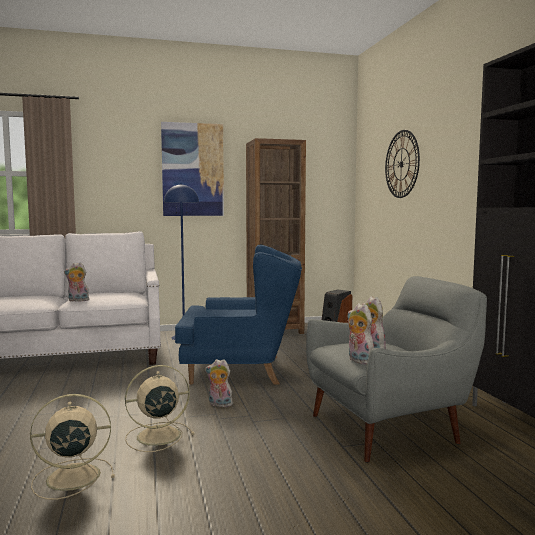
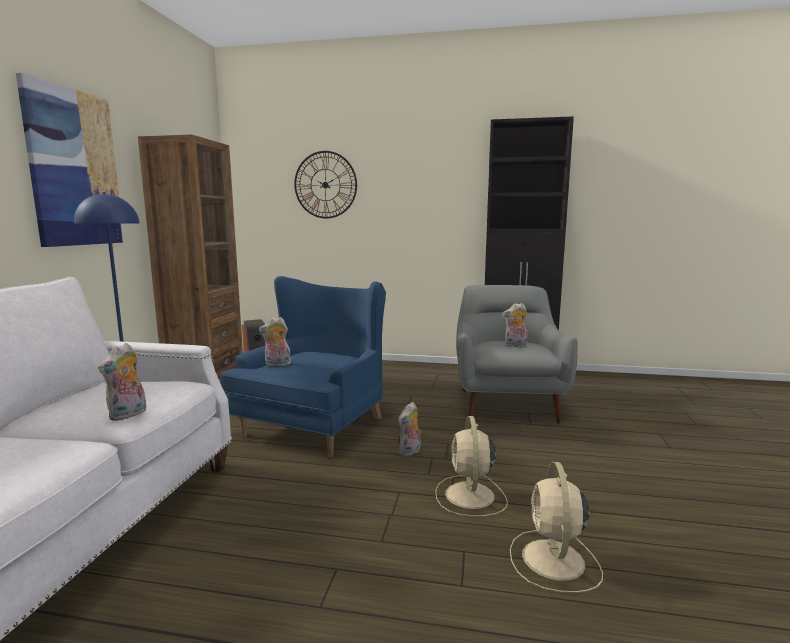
camera: 65 degrees left, 5 degrees up
(358, 361) = (539, 353): plush toy -> plush toy (277, 364)

